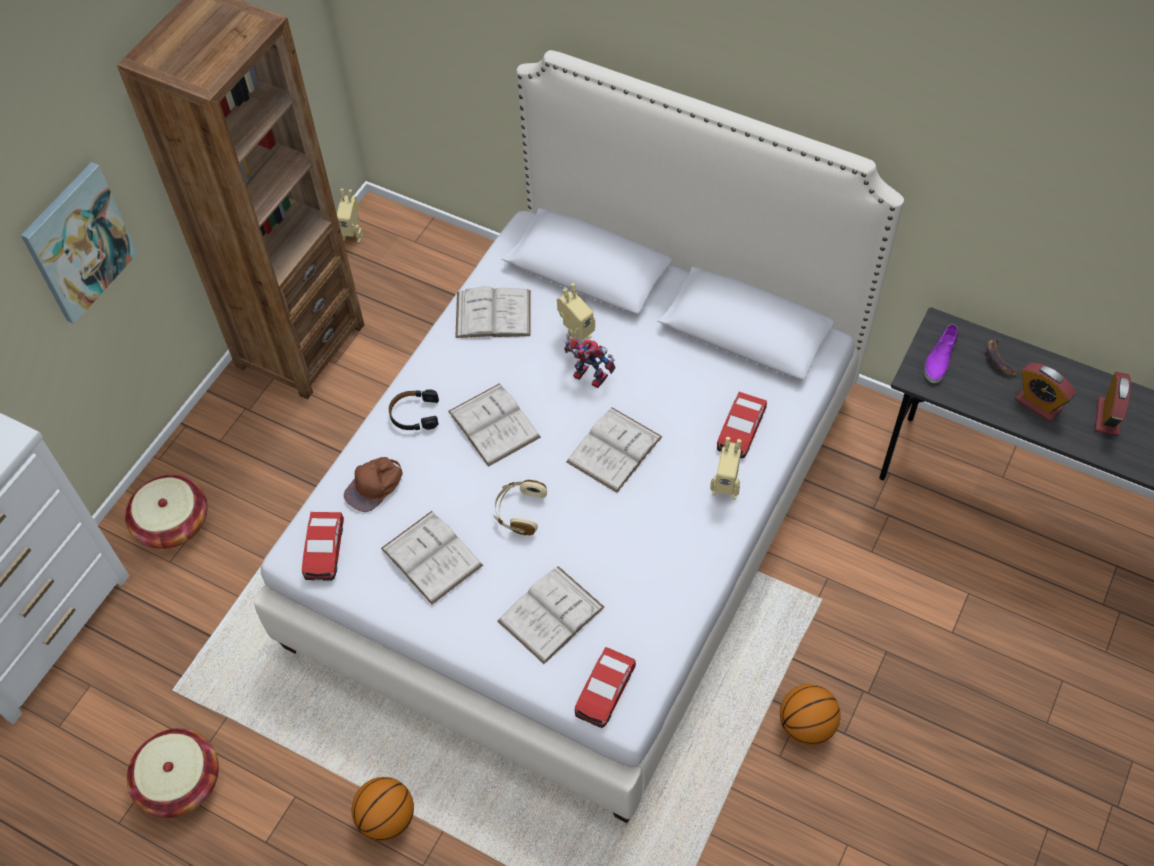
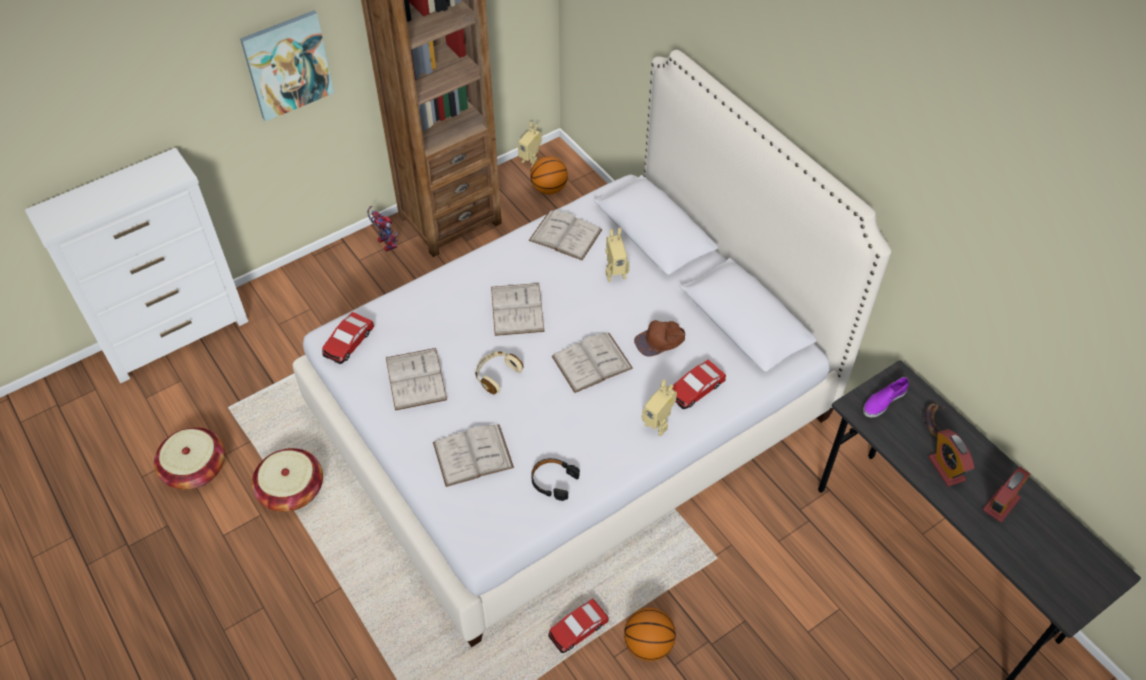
camera: 25 degrees right, 5 degrees down
(173, 523) = (296, 300): basket -> basket (291, 490)
(374, 486) = (408, 315): brown cap -> brown cap (660, 341)
(386, 818) = (309, 559): basketball -> basketball (549, 189)
(414, 414) = (467, 279): black headphones -> black headphones (553, 481)
(586, 377) = (604, 304): toy robot -> toy robot (384, 243)
(605, 691) = (476, 526): toy car -> toy car (578, 629)

